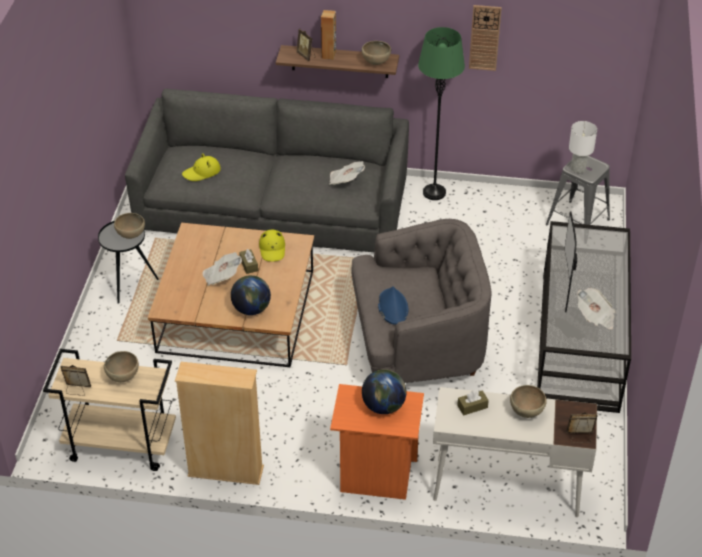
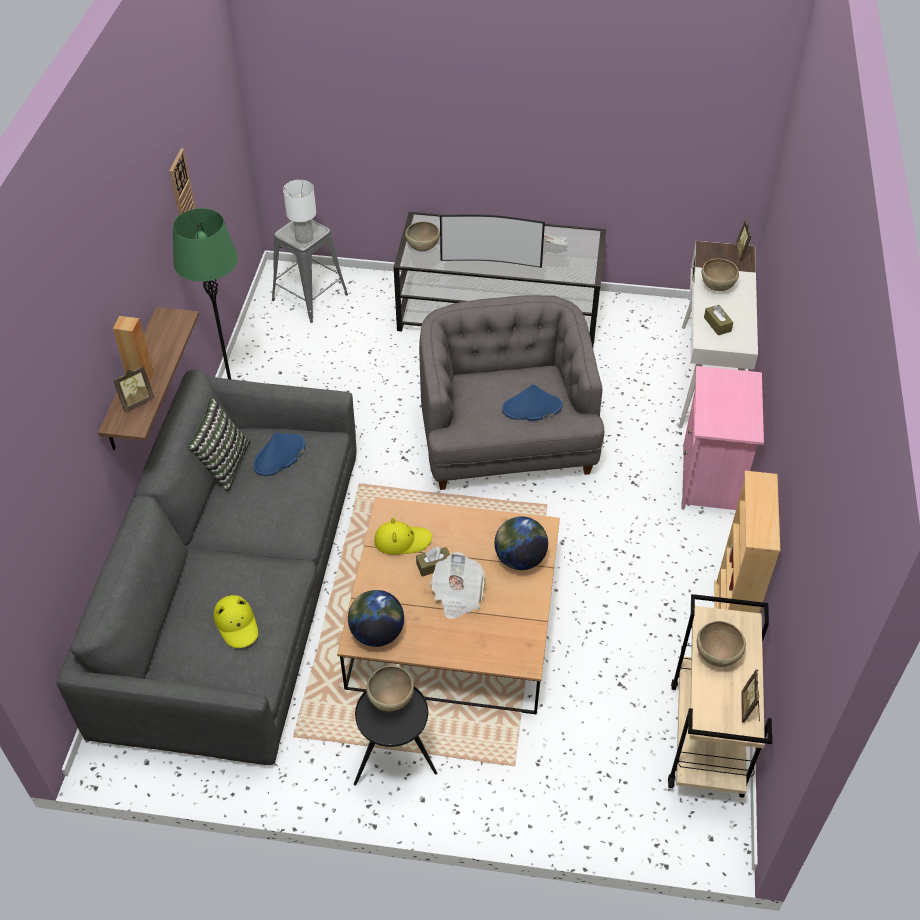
camera: 90 degrees left, 5 degrees up
(339, 157) = (223, 464): none -> pillow
(345, 180) = (279, 456): newspaper -> blue hat
(375, 476) = (711, 480): orange nightstand -> pink nightstand
(376, 63) = (172, 329): brown bowl -> brown bowl (423, 248)
(384, 406) = (722, 397): globe -> globe (377, 633)

